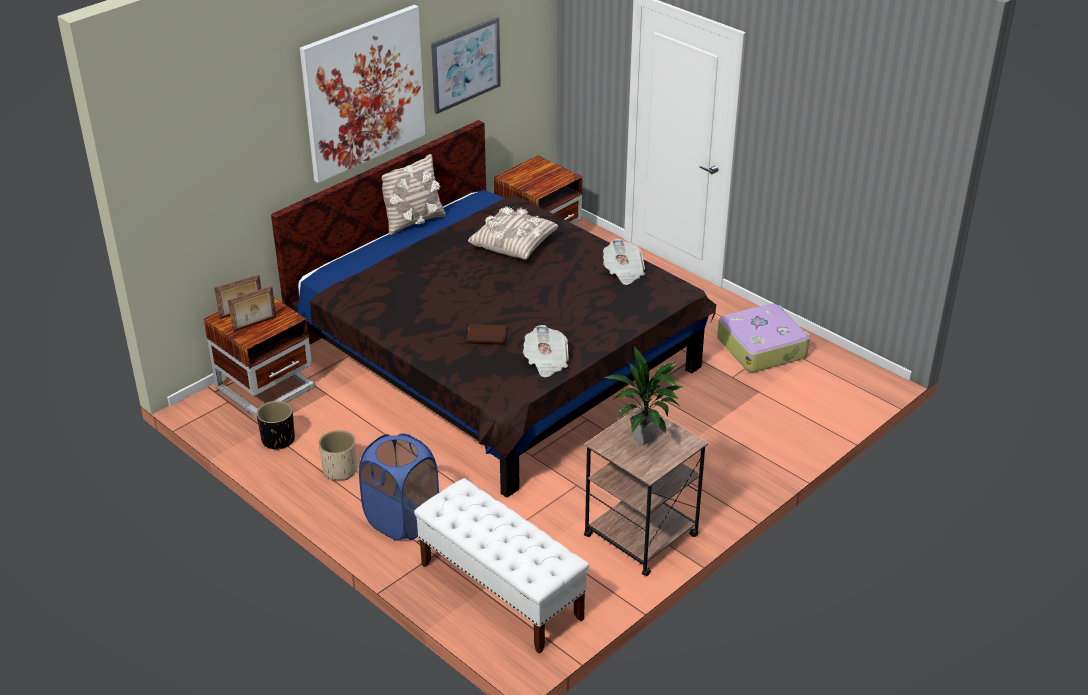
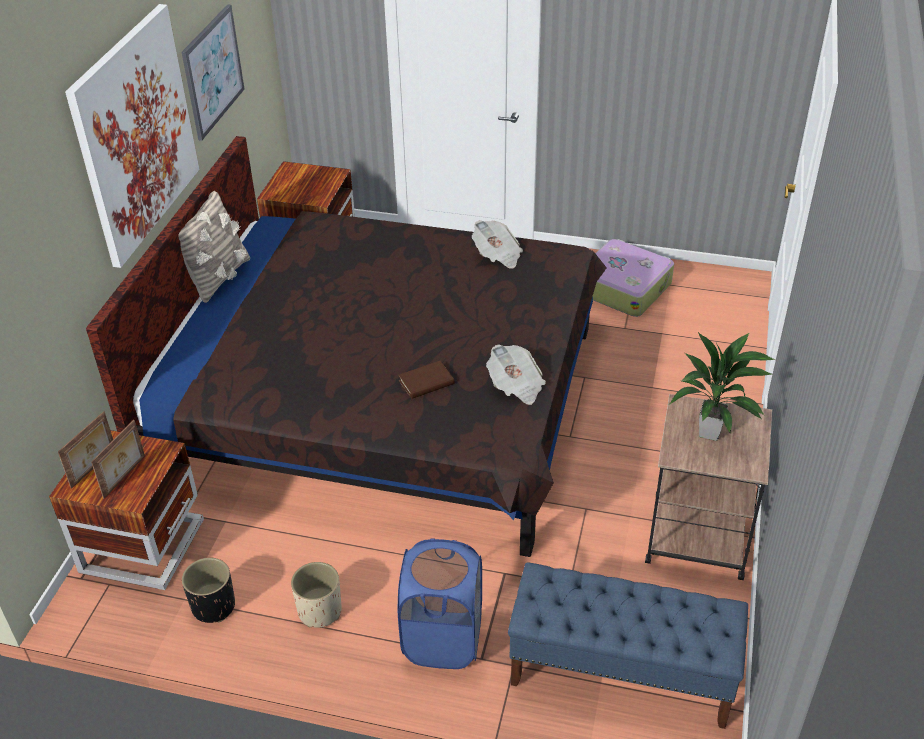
camera: 30 degrees left, 5 degrees up
(500, 591) = (620, 673): white bench -> blue bench
(513, 246) = (357, 267): beige pillow -> none

